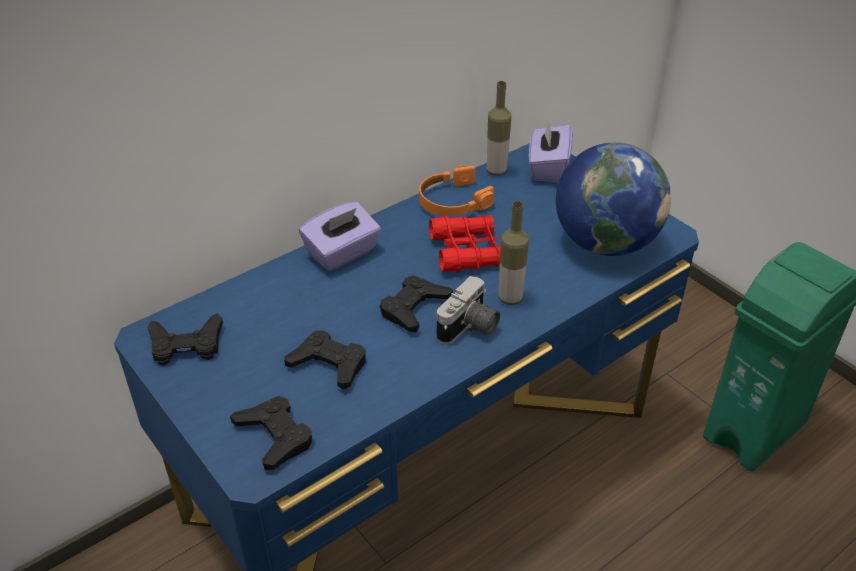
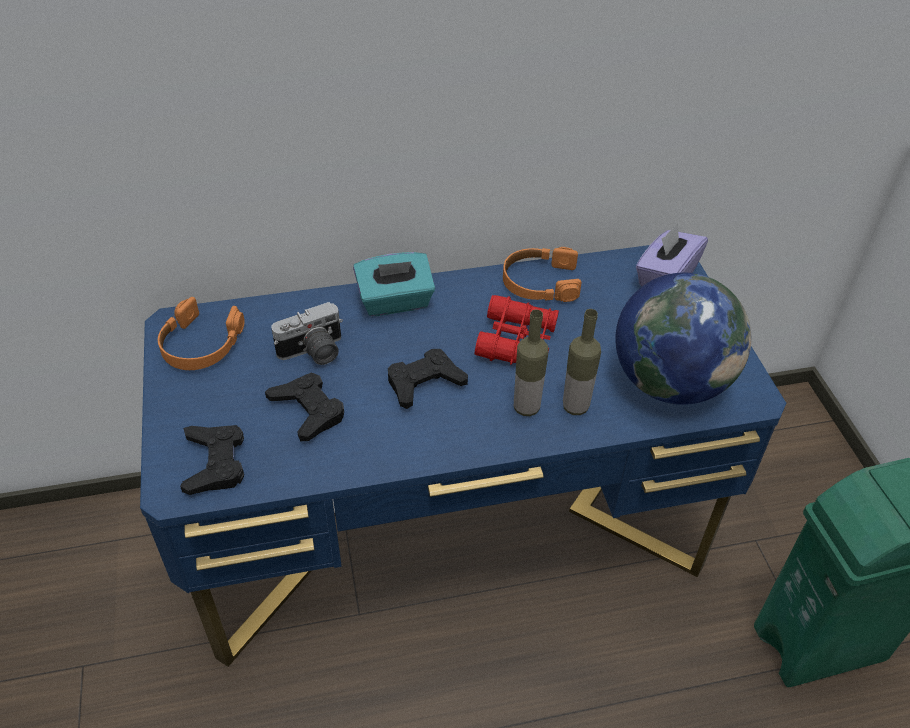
camera: 25 degrees right, 5 degrees up
(186, 345) = (200, 344): black game controller -> orange headphones
(342, 253) = (395, 302): purple tissue box -> turquoise tissue box
(470, 329) = (463, 425): camera -> camera (313, 353)
(496, 171) = (607, 263): bottle -> bottle (575, 407)

